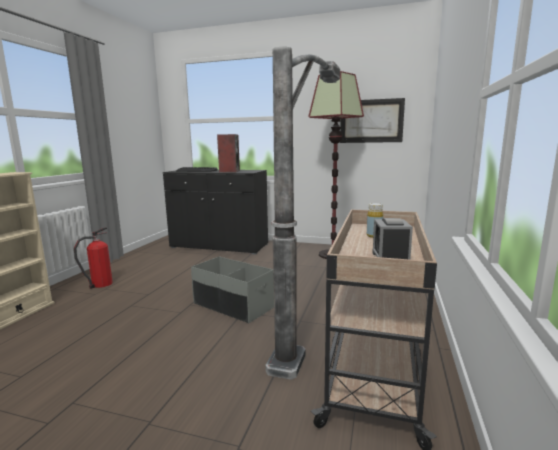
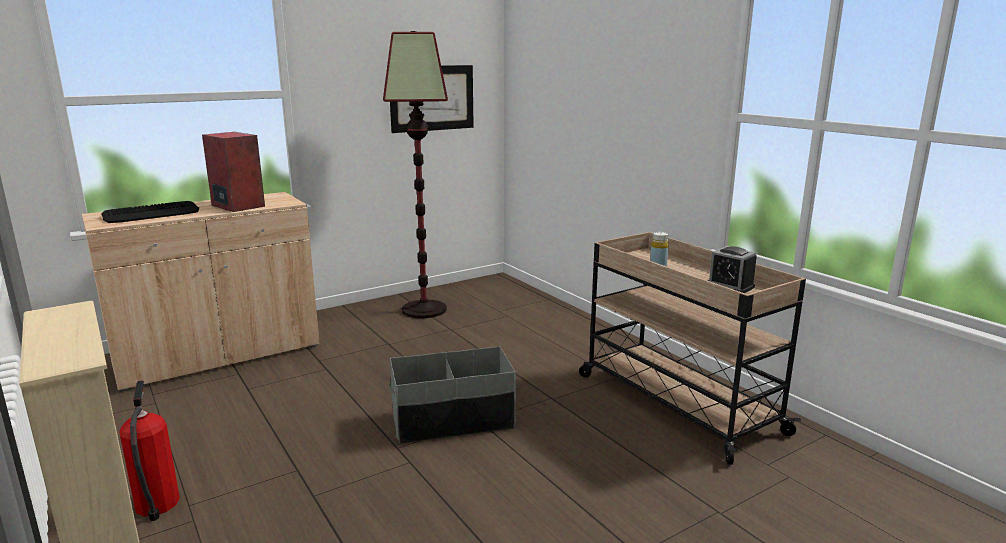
camera: 50 degrees left, 5 degrees up
(219, 246) = (219, 355): black cabinet -> beige cabinet
(310, 312) = (543, 385): floor lamp -> none

